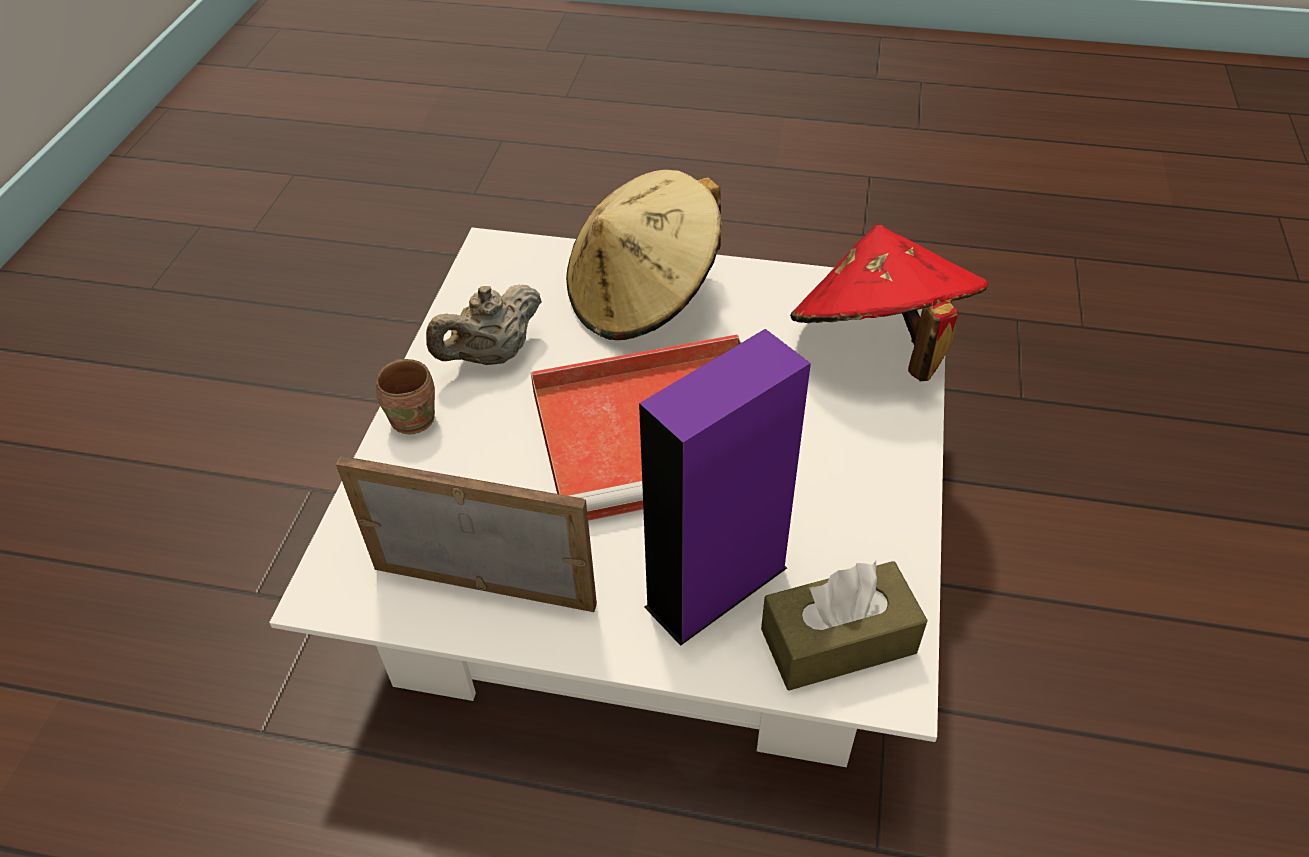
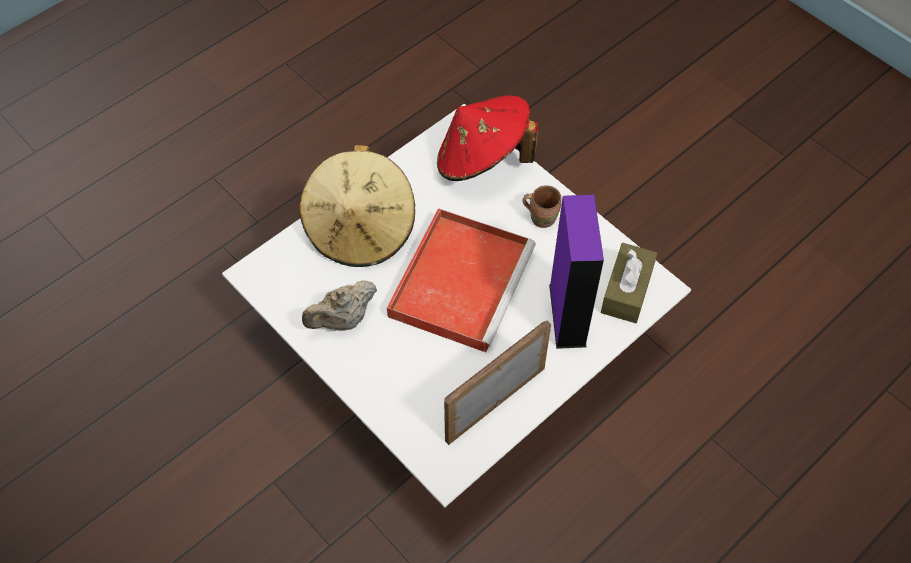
camera: 55 degrees left, 10 degrees up
(415, 417) = (358, 378): brown mug -> brown mug (542, 217)
(492, 355) = (342, 320): beige teapot -> beige teapot turned 60 degrees clockwise

